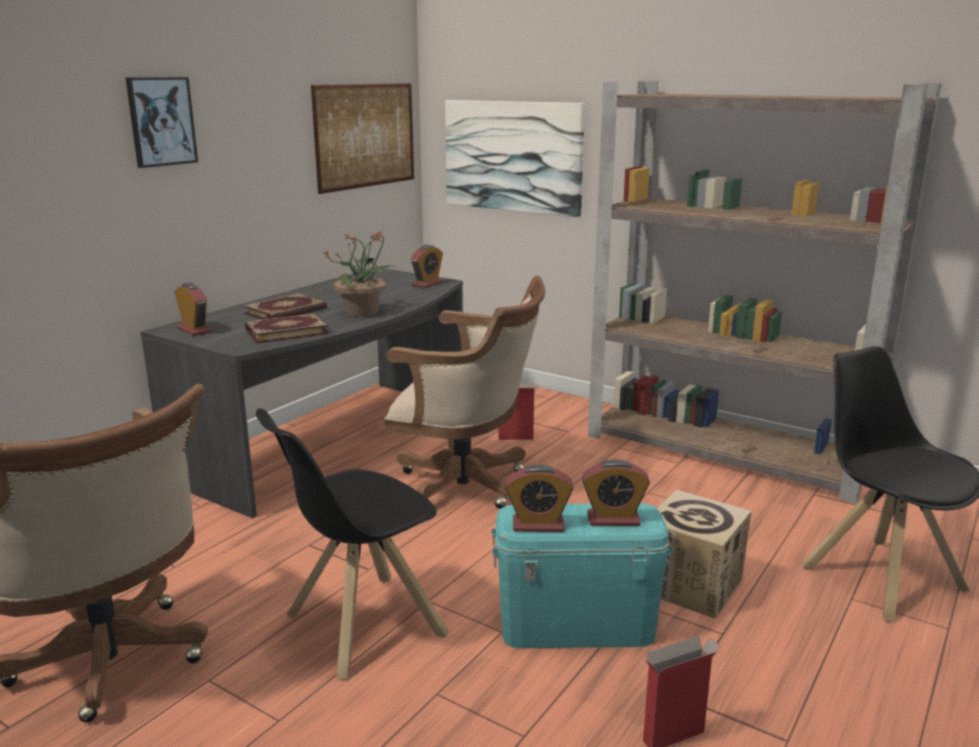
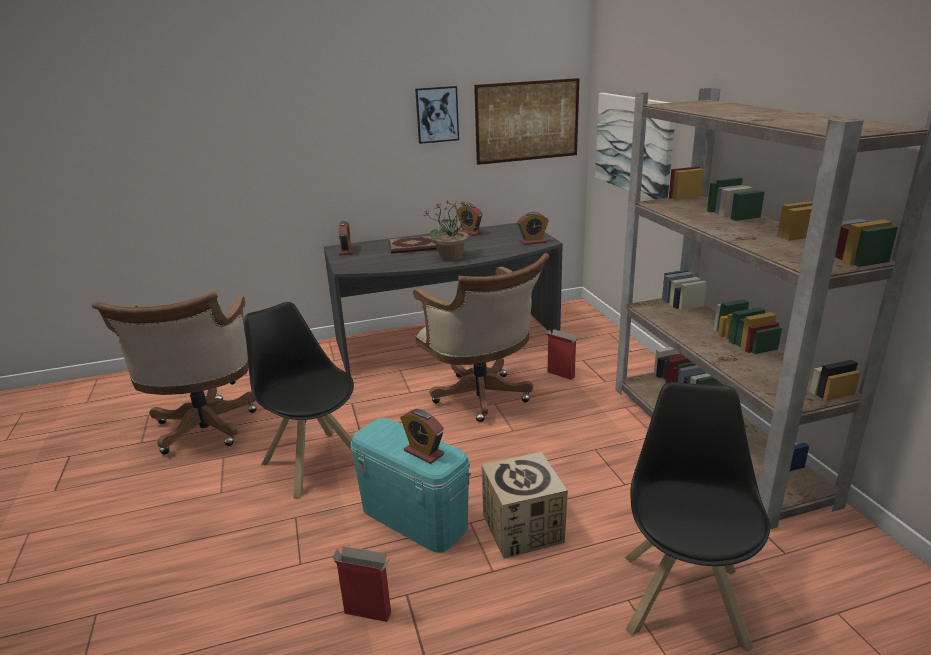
camera: 40 degrees right, 5 degrees up
(161, 121) = (346, 115): picture -> picture (437, 114)
(286, 331) = (386, 262): book -> none
(361, 625) = (314, 461): black chair -> black chair turned 45 degrees clockwise
(538, 525) = (378, 437): alarm clock -> alarm clock (470, 232)

